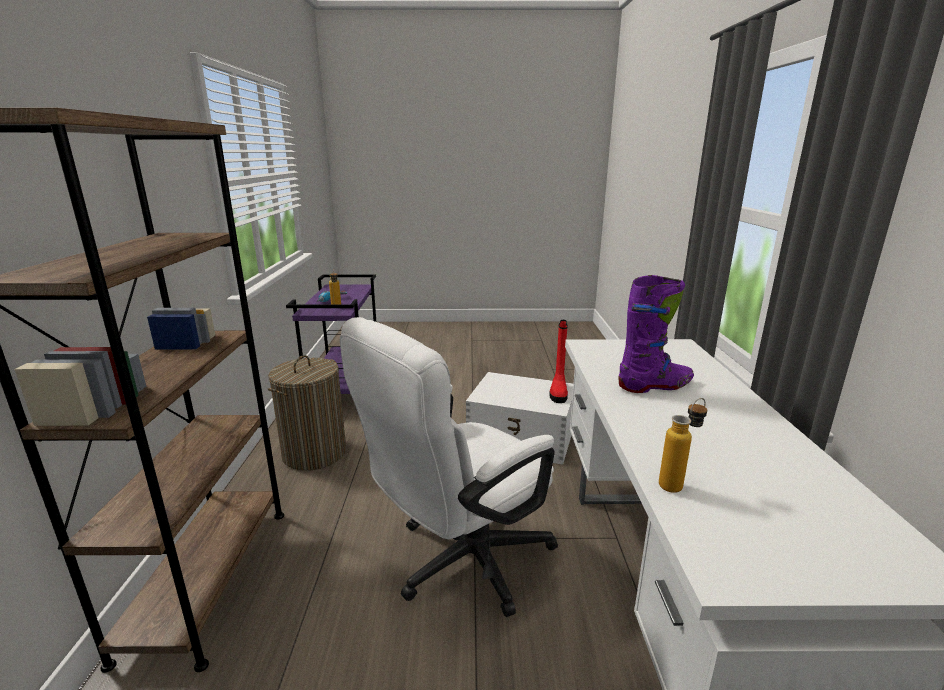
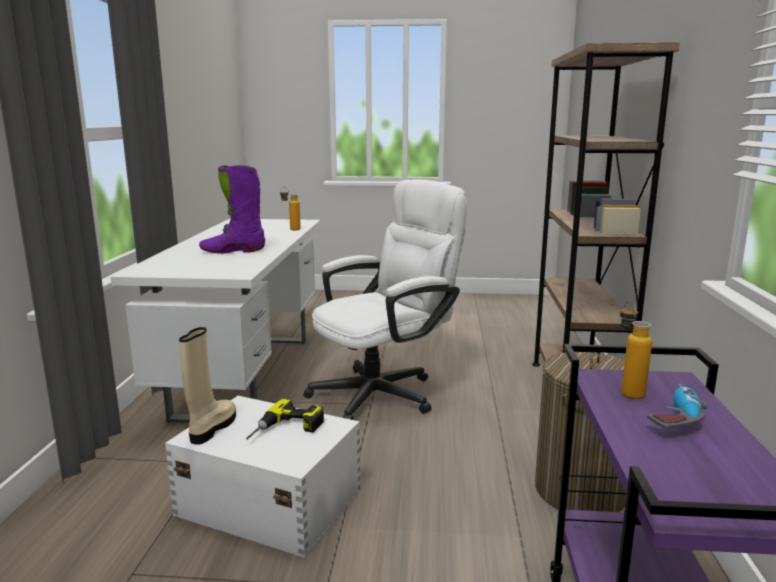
camera: 175 degrees left, 5 degrees down
(510, 393) = (286, 430): none -> power drill
(558, 392) = (212, 428): red boot -> beige boot

